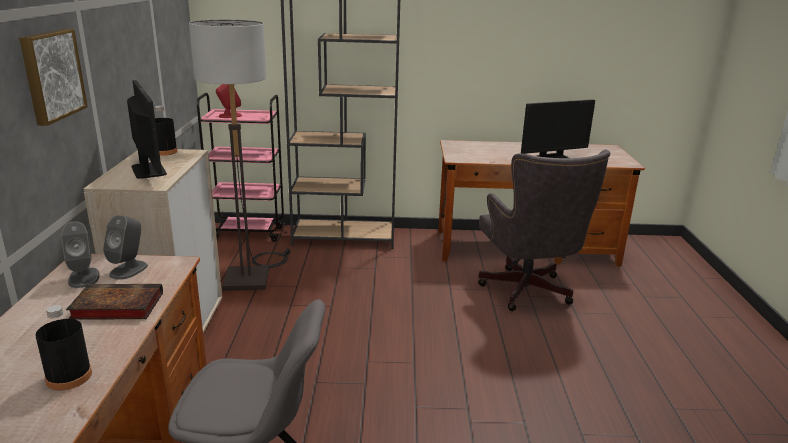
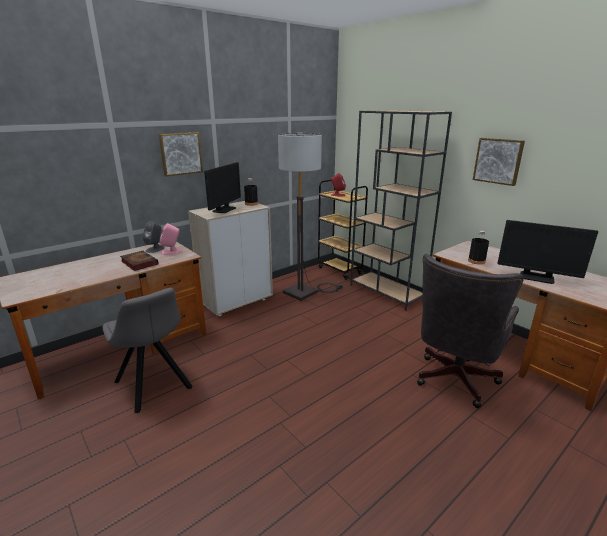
camera: 50 degrees right, 0 degrees up
(69, 377) = (80, 278): black bottle -> black bottle (476, 261)
(129, 270) = (171, 252): grey speaker -> pink speaker
(249, 233) = (340, 271): pink cart -> brown cart
(463, 41) = (498, 161): none -> picture

